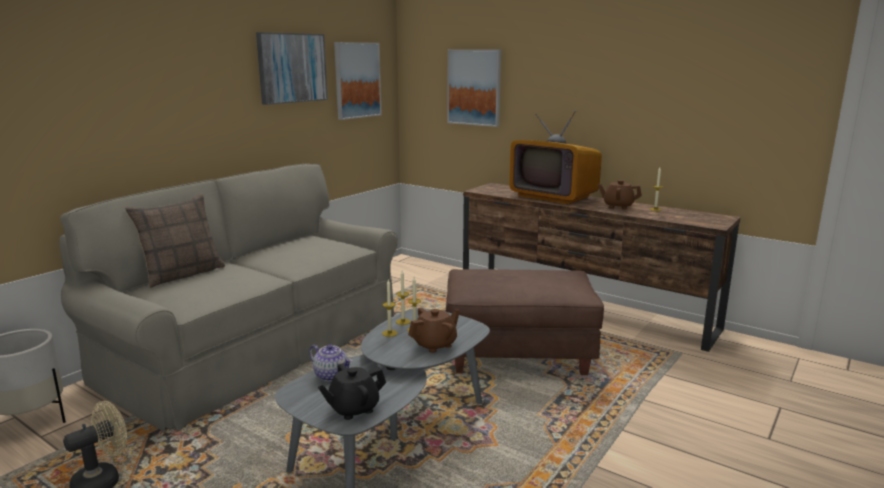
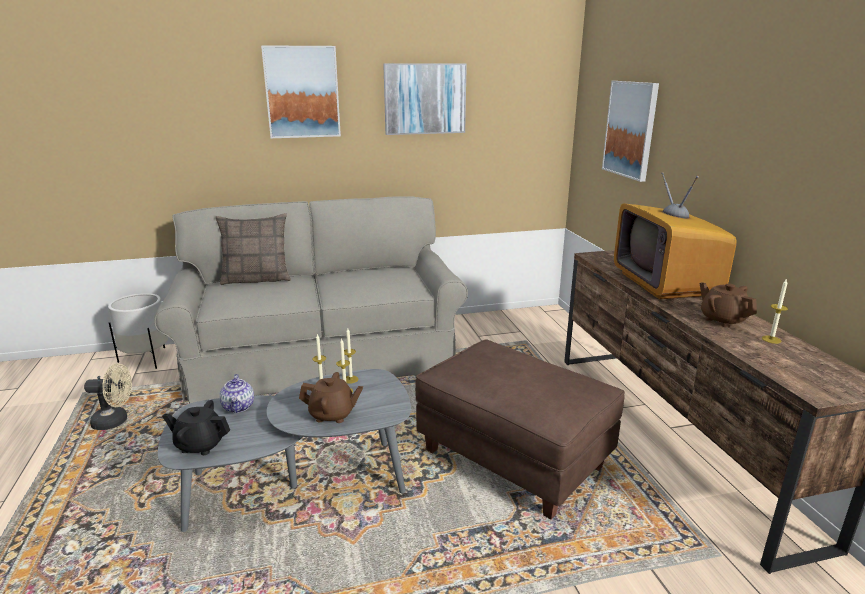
camera: 40 degrees right, 5 degrees up
(357, 80) = (511, 112): picture -> picture (302, 92)

